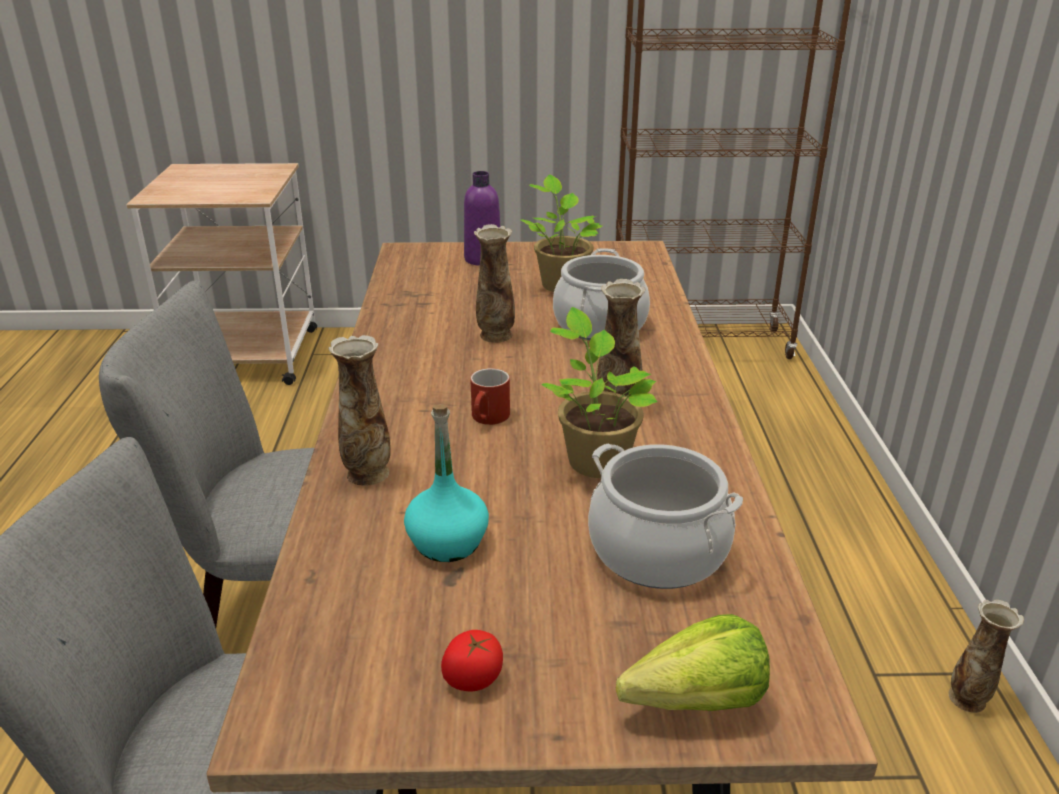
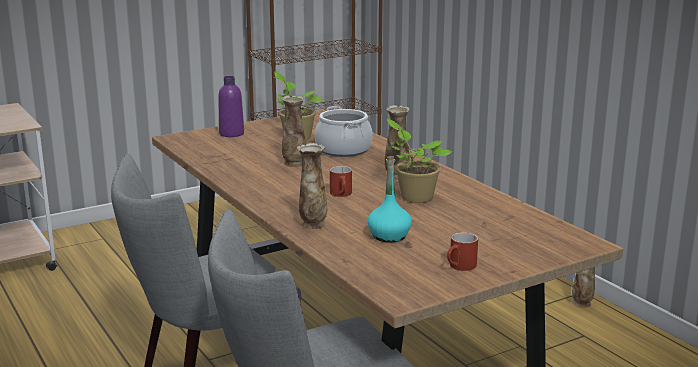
camera: 30 degrees left, 10 degrees down
(473, 679) = (460, 267): tomato -> red mug
(658, 551) = (481, 217): cooking pot -> none
(684, 703) = (545, 252): lettuce -> none

